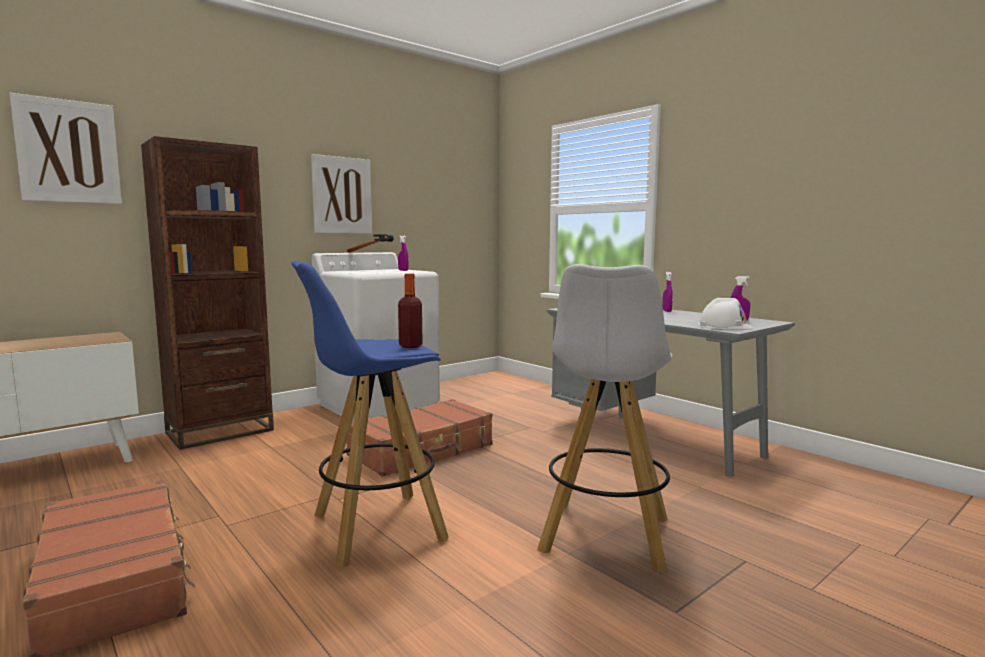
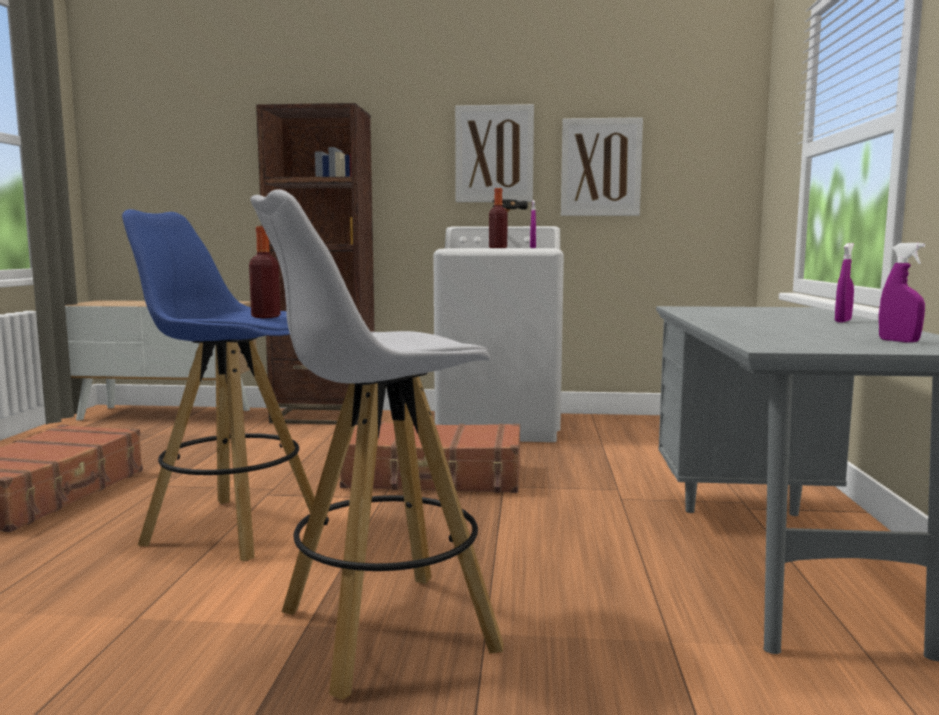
camera: 45 degrees right, 0 degrees up
(68, 151) = (223, 130): picture -> picture (601, 167)
(387, 272) = (498, 248): none -> bottle
(724, 326) = (794, 343): white hard hat -> none

